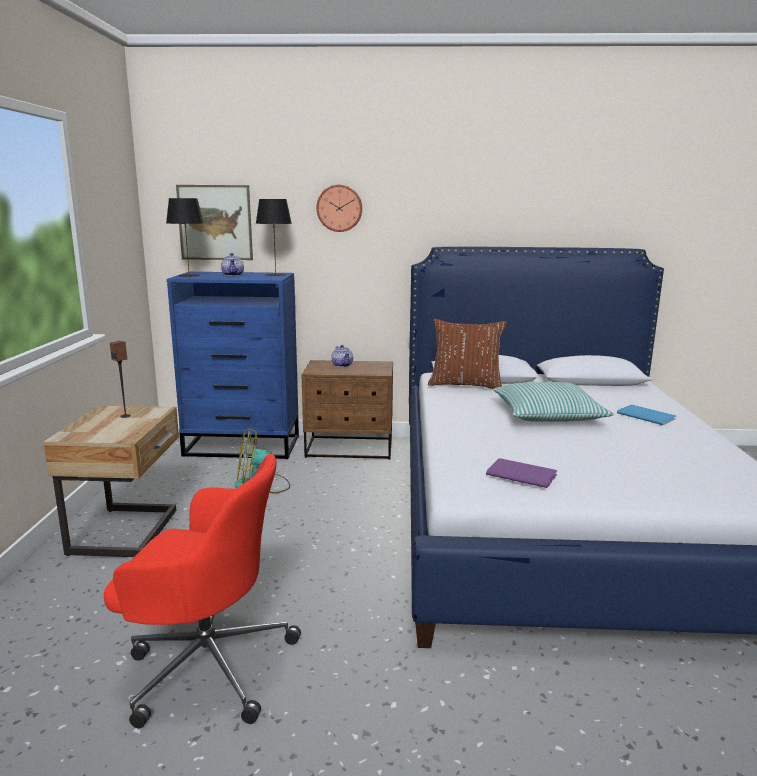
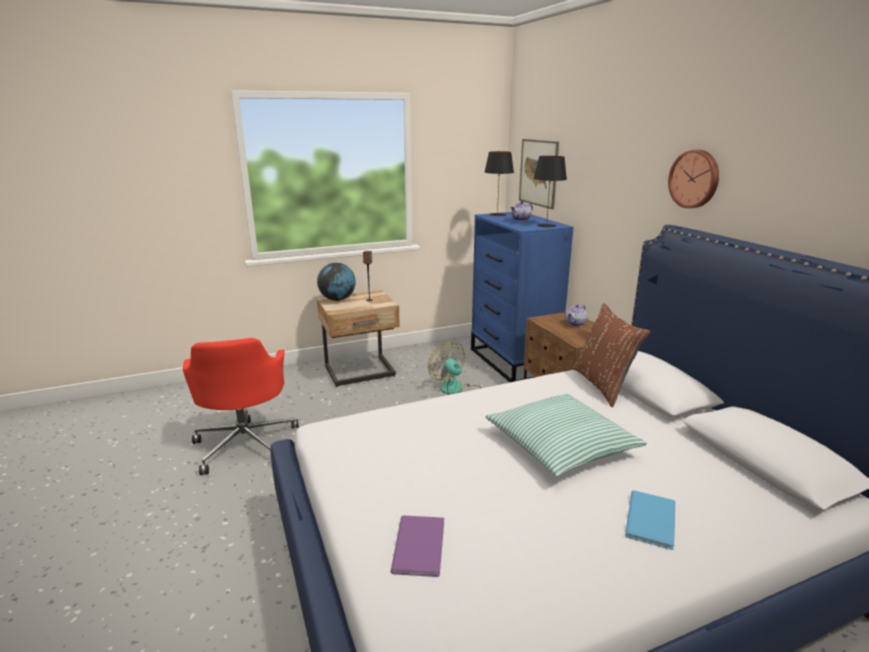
camera: 65 degrees right, 5 degrees up
(83, 431) = (337, 299): none -> globe
(339, 208) = (611, 169): wall clock -> wall clock (695, 179)
(520, 473) = (368, 449): purple book -> purple book (421, 545)

